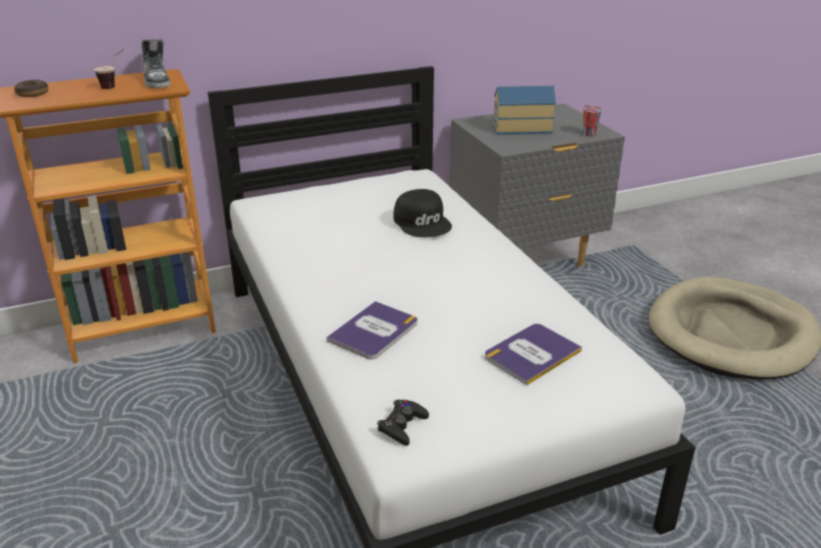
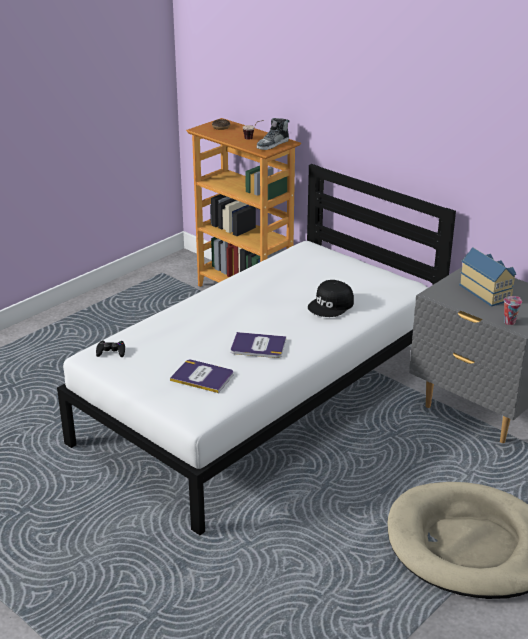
camera: 65 degrees right, 0 degrees up
(374, 331) = (188, 323): book -> book (258, 346)

